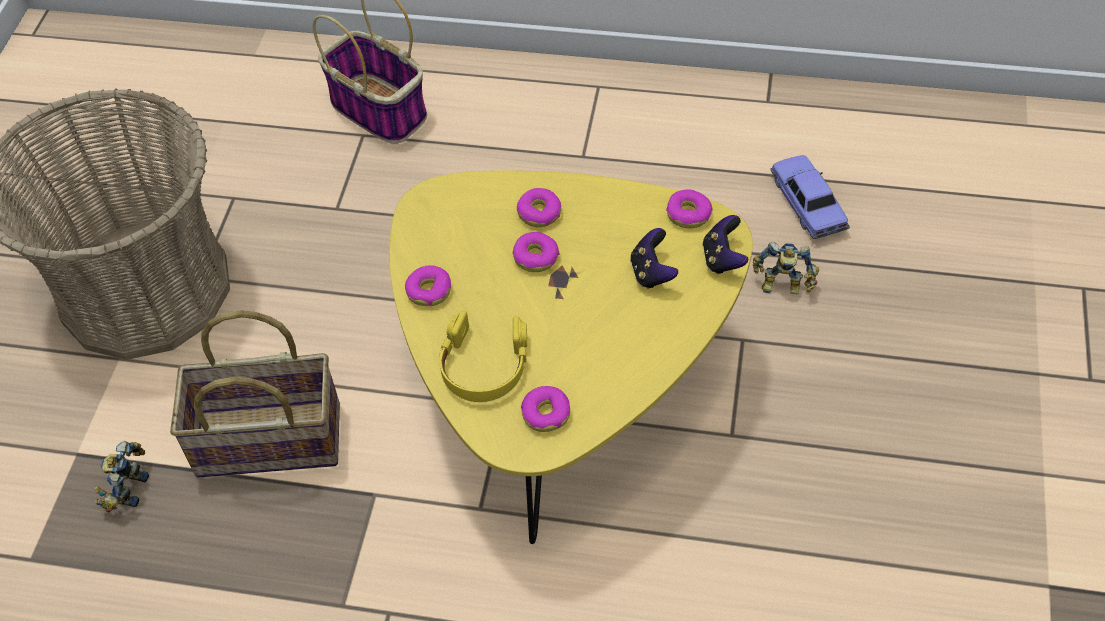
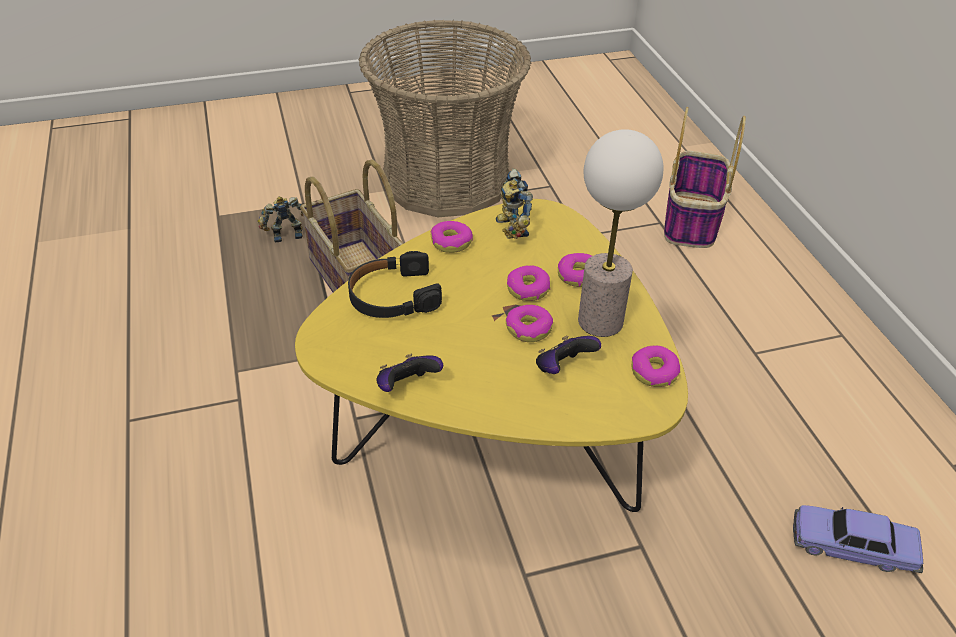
camera: 60 degrees right, 10 degrees down
(484, 366) = (393, 296): yellow headphones -> black headphones
(546, 413) = (363, 349): donut -> donut (529, 329)
(608, 223) = (600, 321): none -> table lamp
(723, 259) = (617, 415): game controller -> game controller (407, 387)
(782, 287) = (729, 560): toy robot -> toy robot (509, 228)
(807, 205) = (852, 546): toy car -> toy car turned 120 degrees counterclockwise

